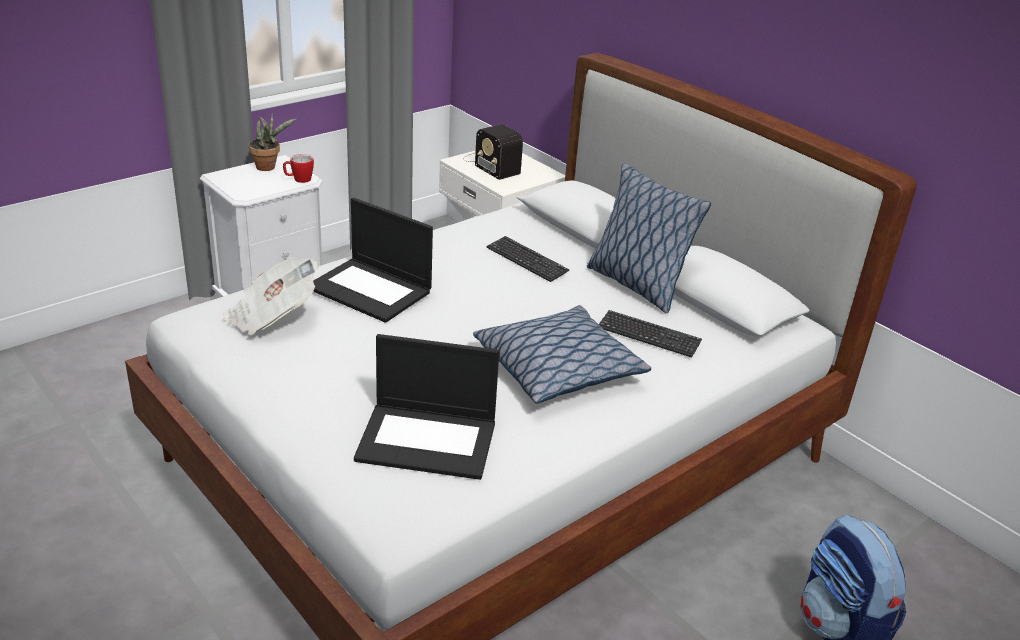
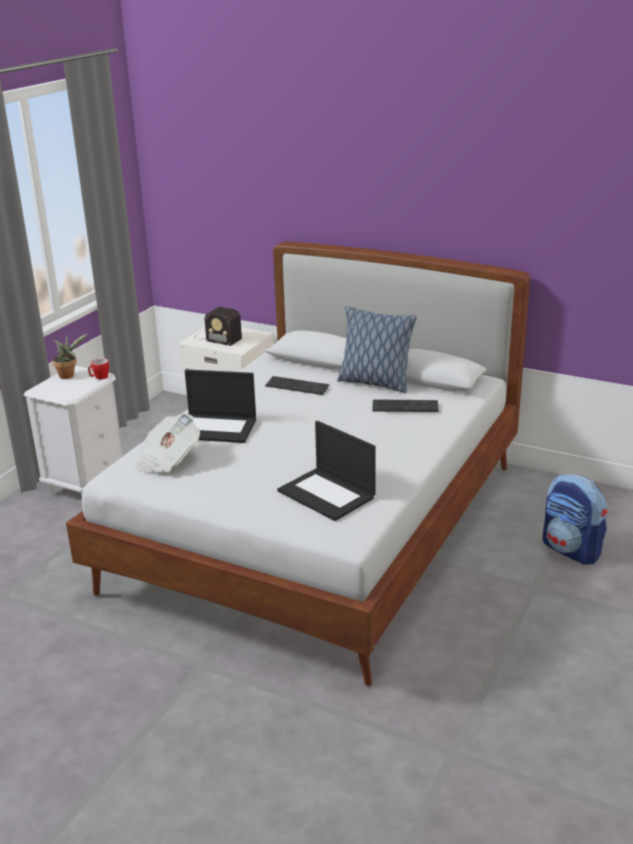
camera: 20 degrees left, 5 degrees down
(428, 440) = (327, 494): laptop -> laptop turned 60 degrees clockwise
(558, 369) = (368, 438): pillow -> none

